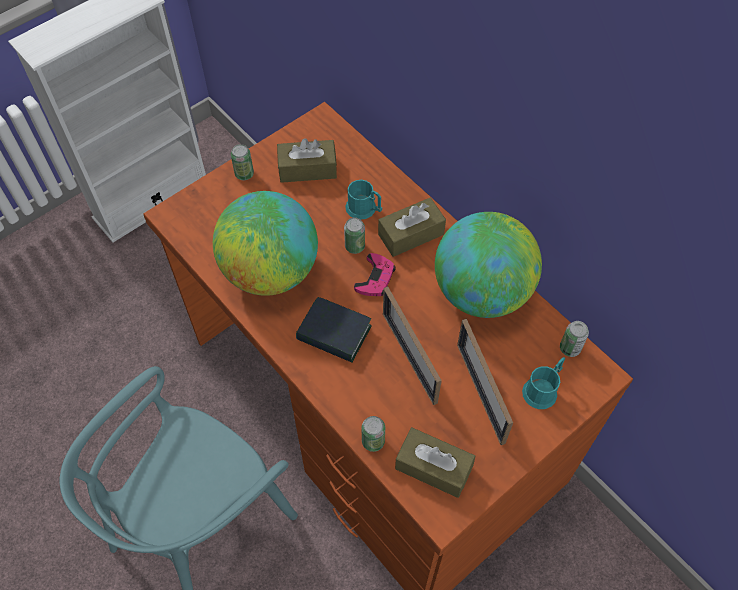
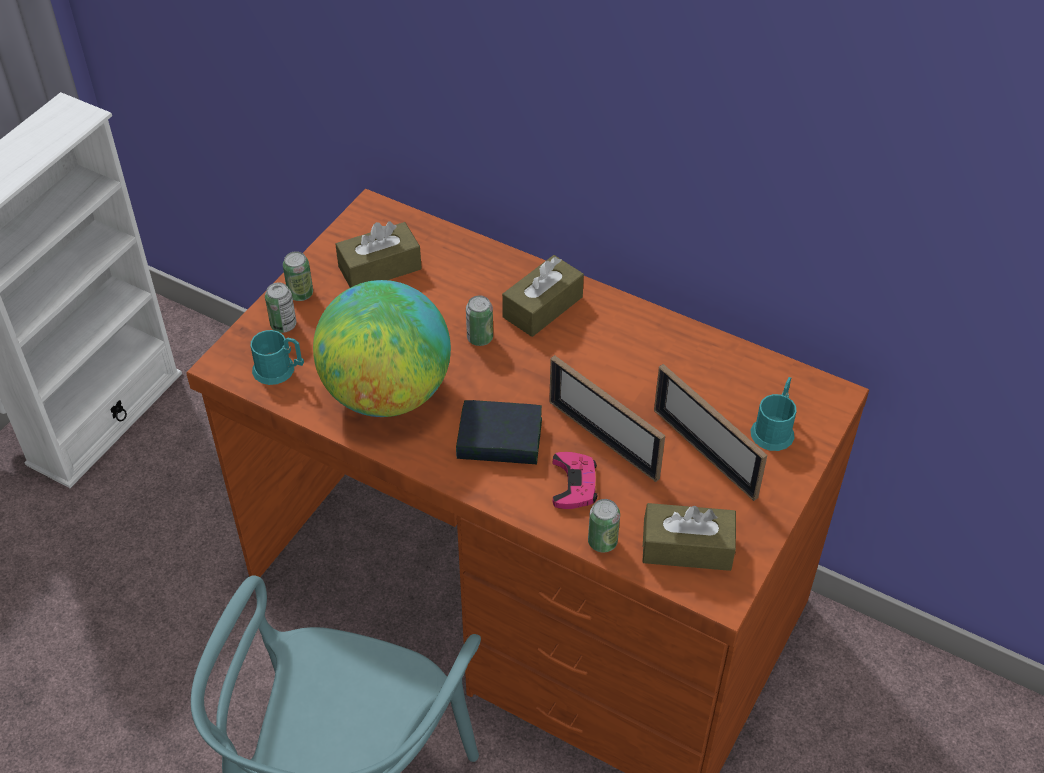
camera: 20 degrees left, 10 degrees down
(364, 209) = (472, 294): turquoise mug -> turquoise mug (279, 370)
(375, 278) = (522, 366): pink game controller -> pink game controller (574, 484)
(481, 292) = (656, 346): globe -> none
(570, 348) = (784, 377): can -> can (283, 325)

